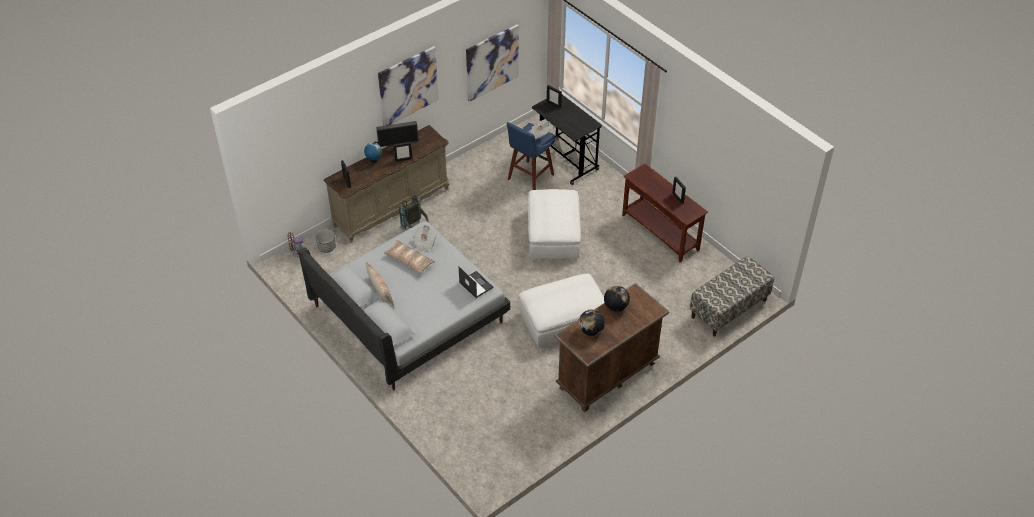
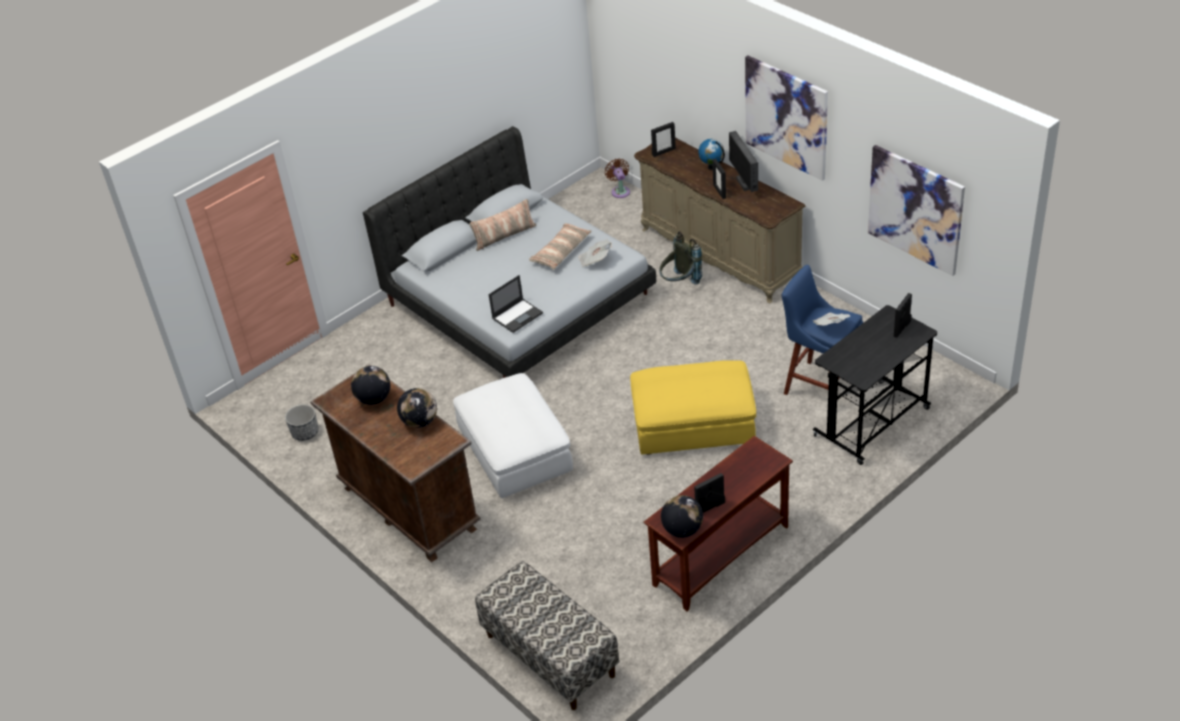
camera: 90 degrees right, 5 degrees down
(326, 247) = (631, 212): planter -> planter (305, 432)
(553, 235) = (692, 425): white ottoman -> yellow ottoman
(694, 210) = (682, 530): none -> globe

